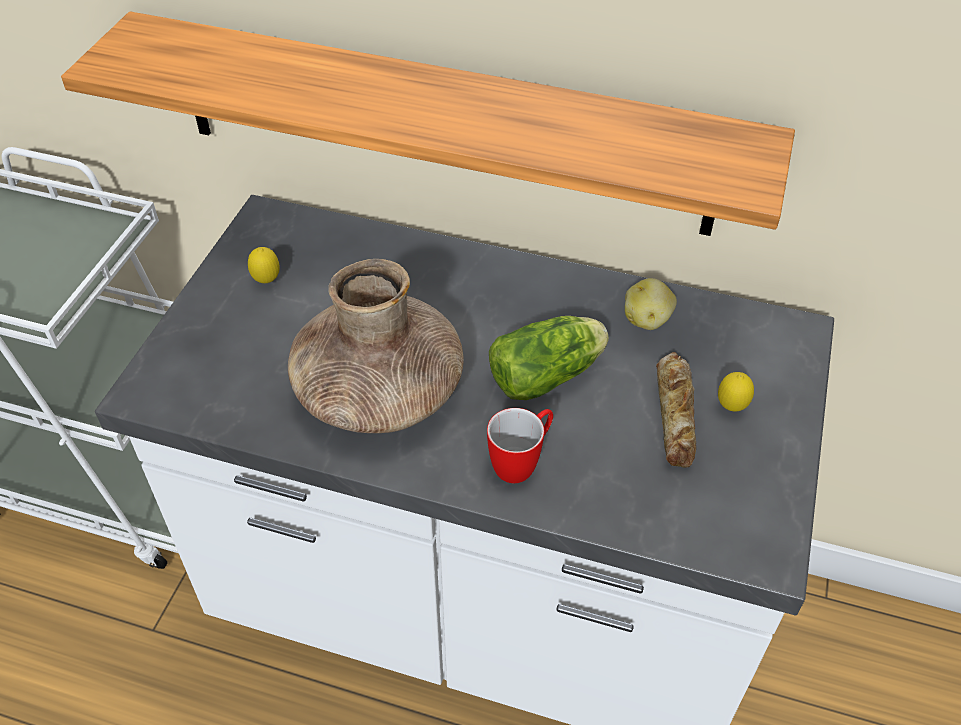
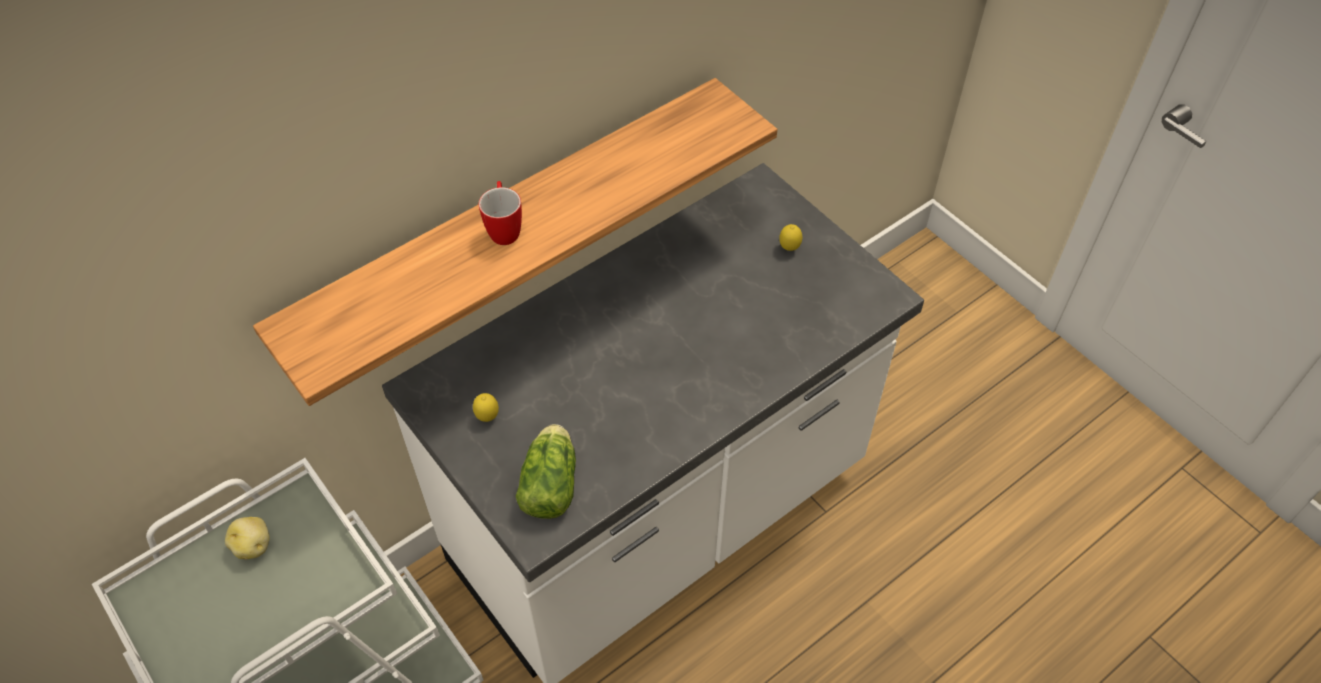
camera: 55 degrees left, 5 degrees up
(379, 392) = (643, 404): brown vase -> none
(522, 463) = (753, 364): mug -> mug (504, 229)
(550, 374) = (699, 313): lettuce -> lettuce (551, 482)
(647, 319) = (695, 242): potato -> potato (253, 545)
(676, 414) = (774, 274): bread -> none

